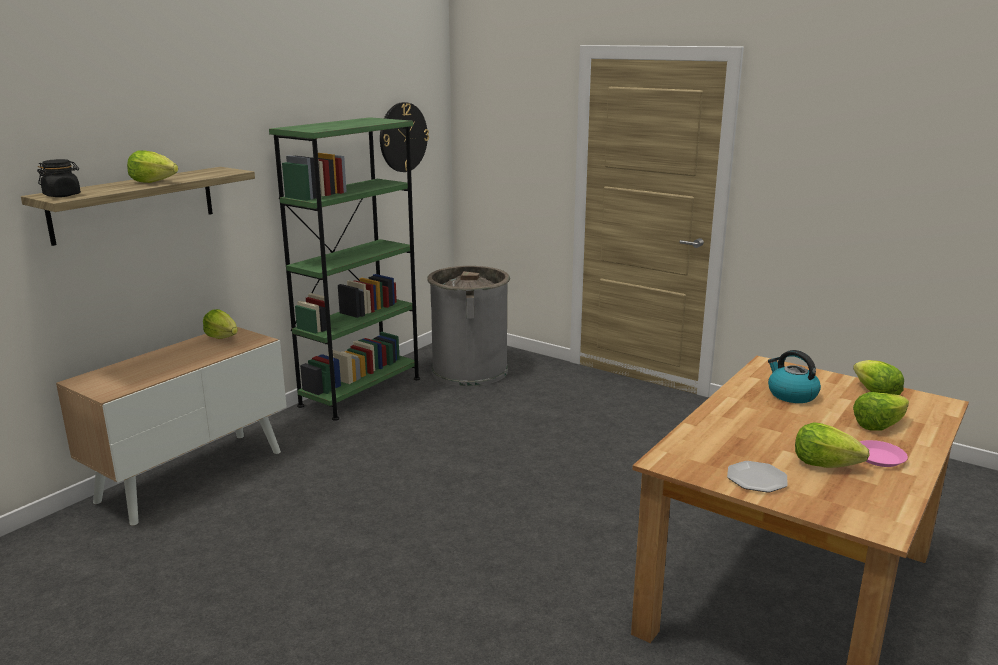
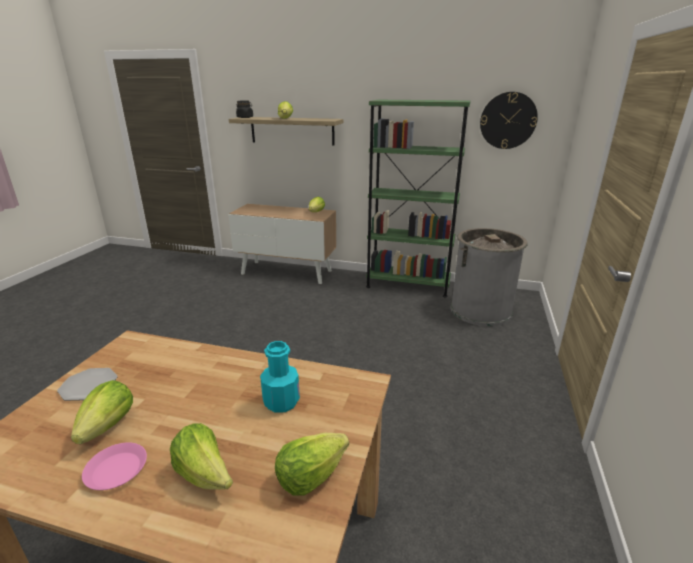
camera: 70 degrees right, 5 degrees up
(791, 395) = (281, 402): kettle -> turquoise bottle

